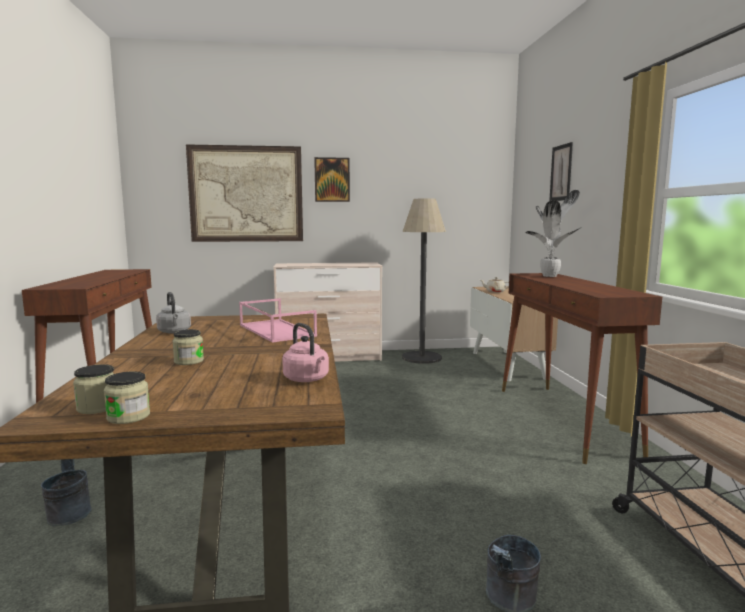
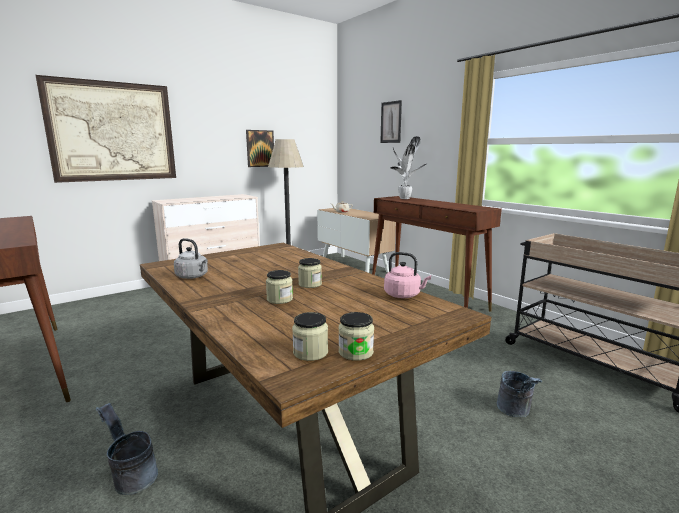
camera: 30 degrees left, 5 degrees up
(247, 353) = (310, 284): none -> jar
(275, 330) = (281, 262): pink tray -> none
(332, 180) = (198, 120): picture -> picture (260, 148)

